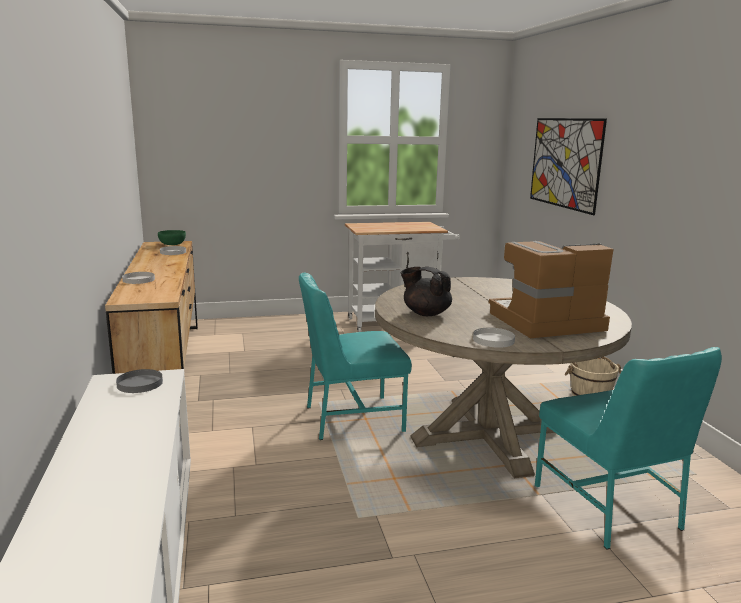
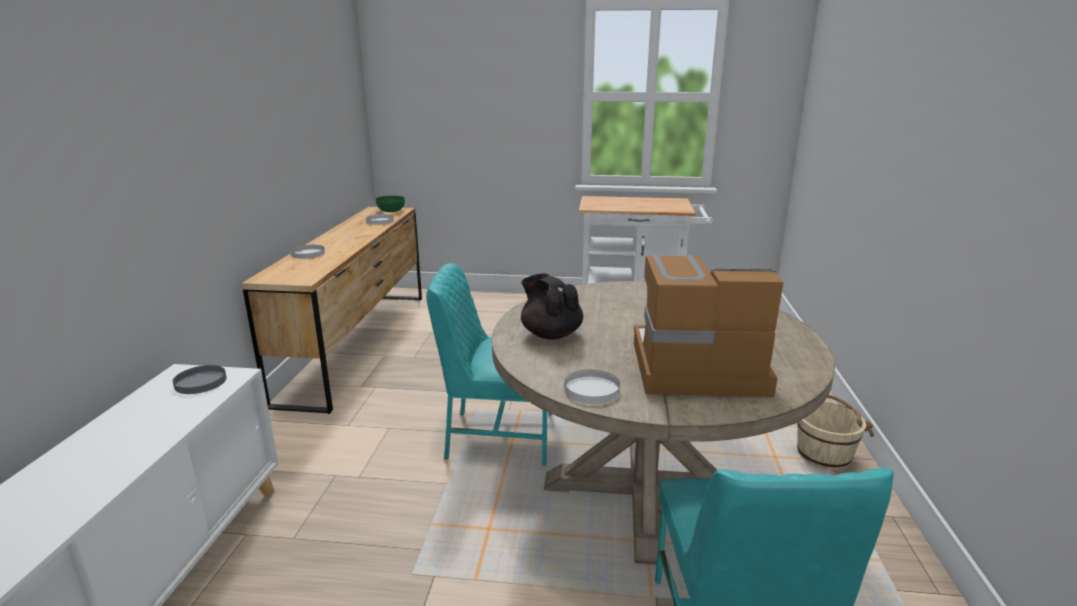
camera: 20 degrees right, 5 degrees up
(564, 163) = (853, 132): picture -> none

